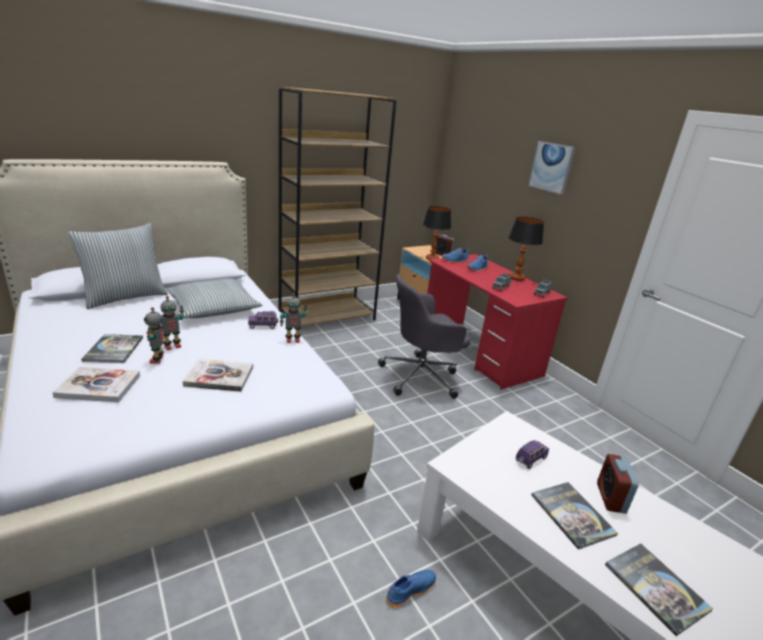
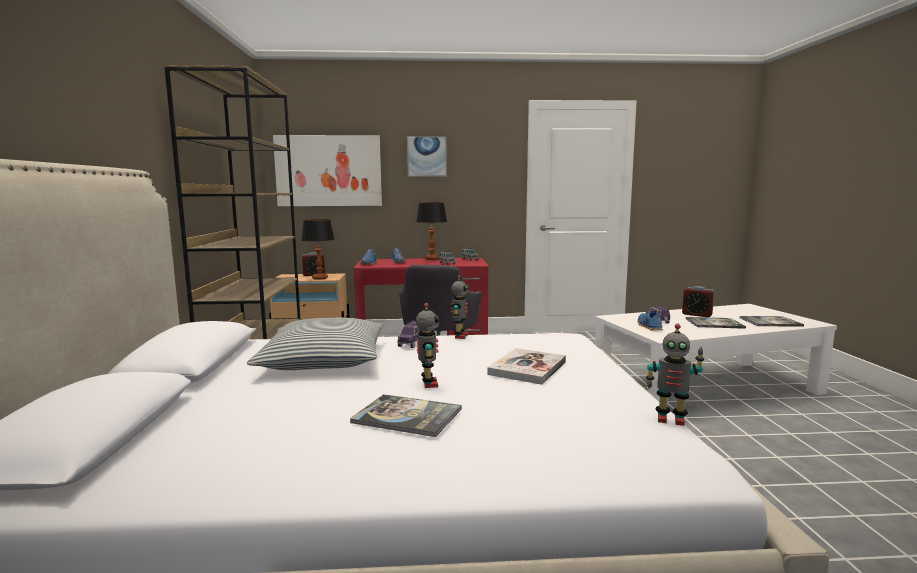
camera: 60 degrees left, 15 degrees down
(98, 386) = (527, 423): book -> none
(125, 297) = (187, 410): pillow -> none
(158, 359) = (463, 392): toy robot -> toy robot (670, 419)
(409, 590) = (716, 434): blue shoe -> blue shoe (648, 326)
(476, 165) = (328, 171): none -> picture

